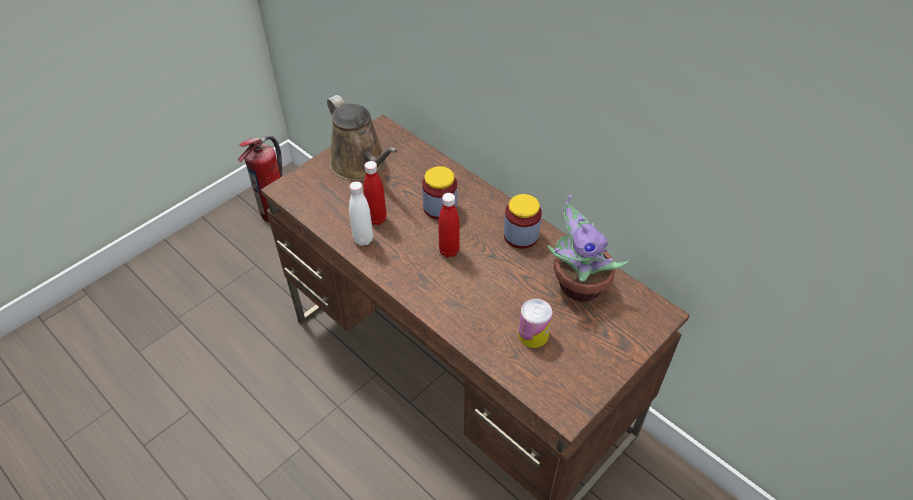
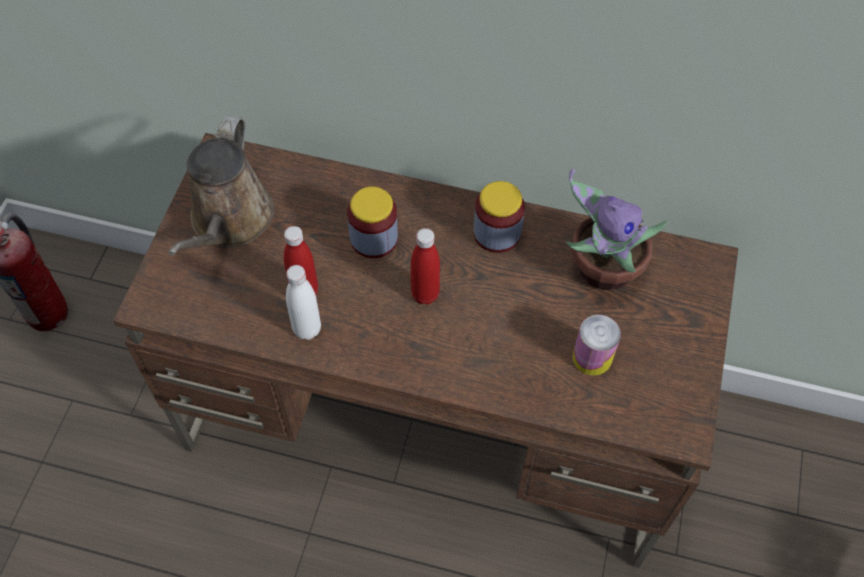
camera: 30 degrees left, 10 degrees up
(361, 165) = (229, 222): brown watering can -> brown watering can turned 75 degrees clockwise

